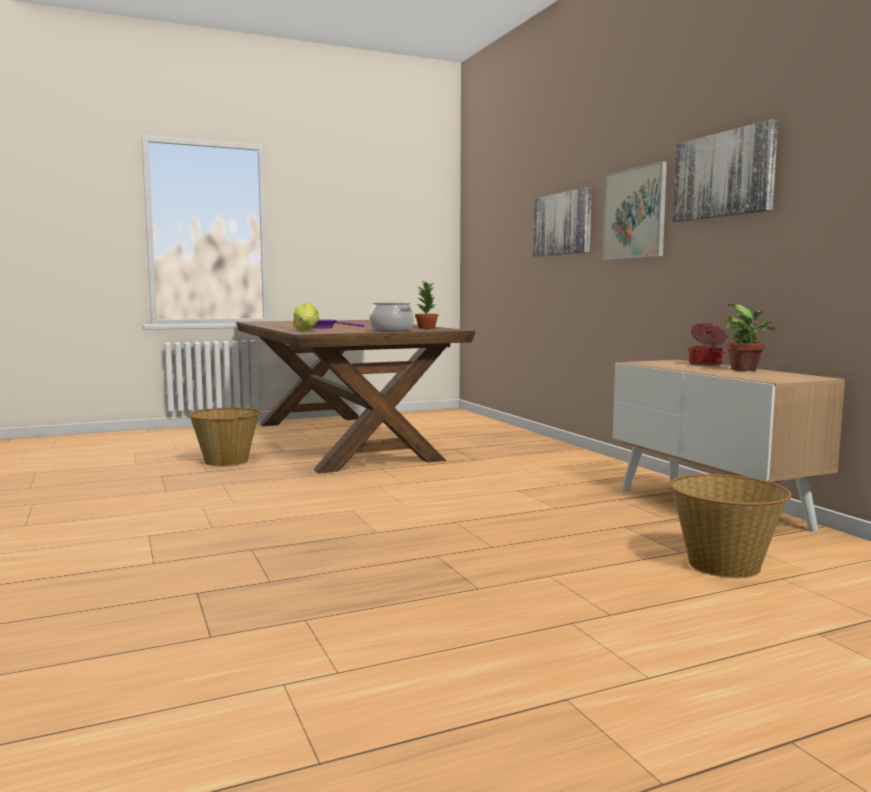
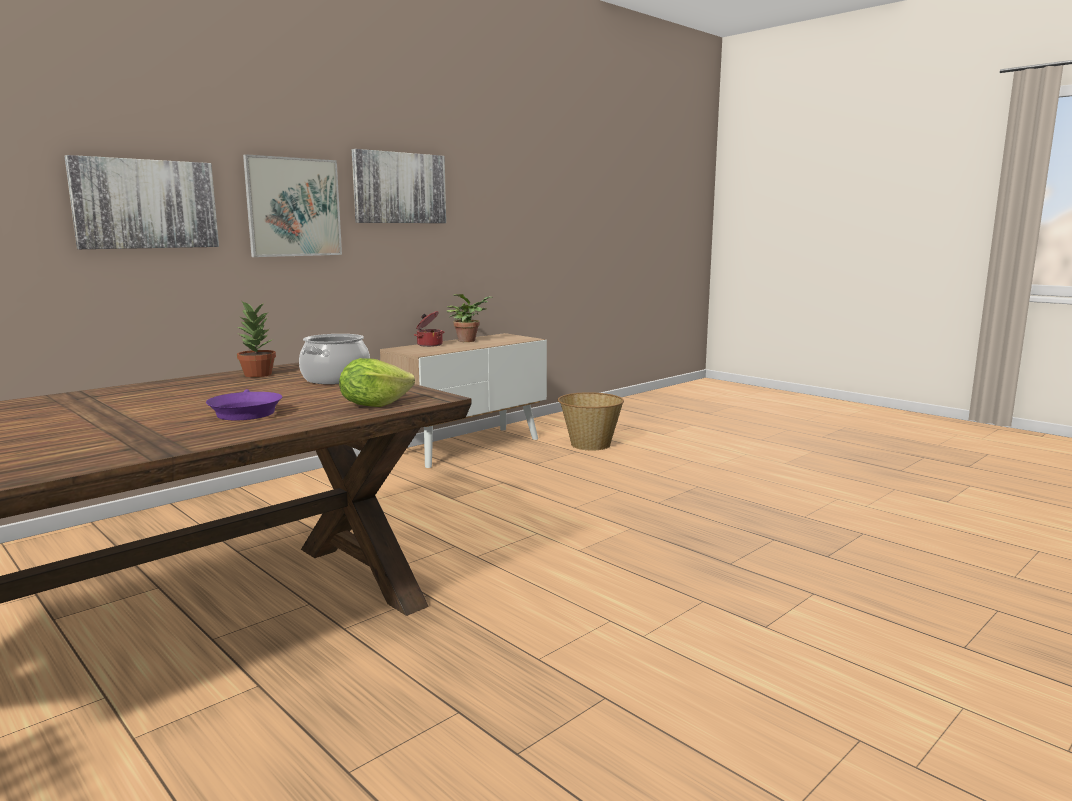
camera: 110 degrees left, 5 degrees up
(226, 461) = (370, 721): basket -> none

